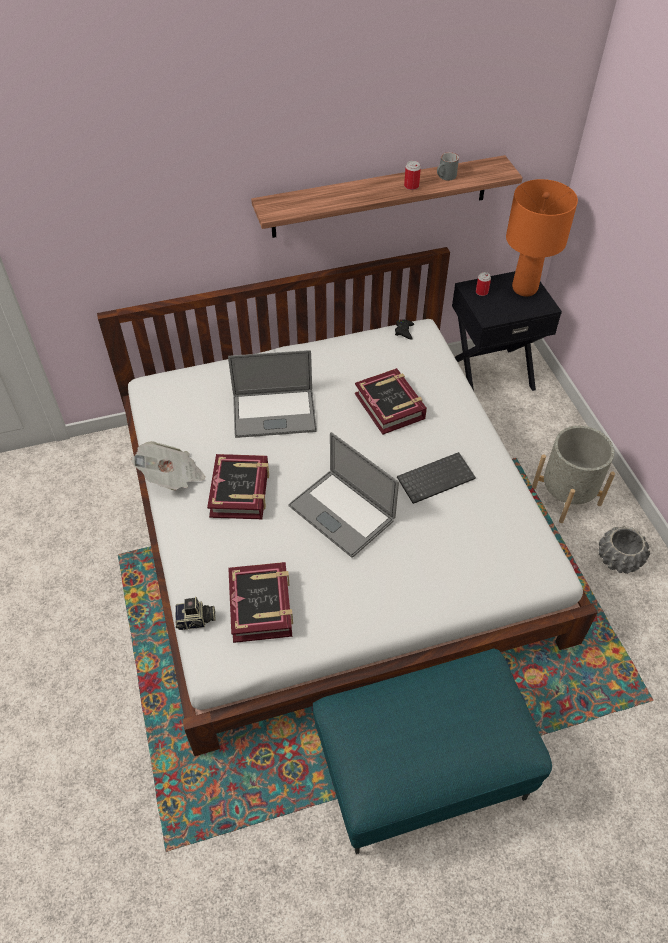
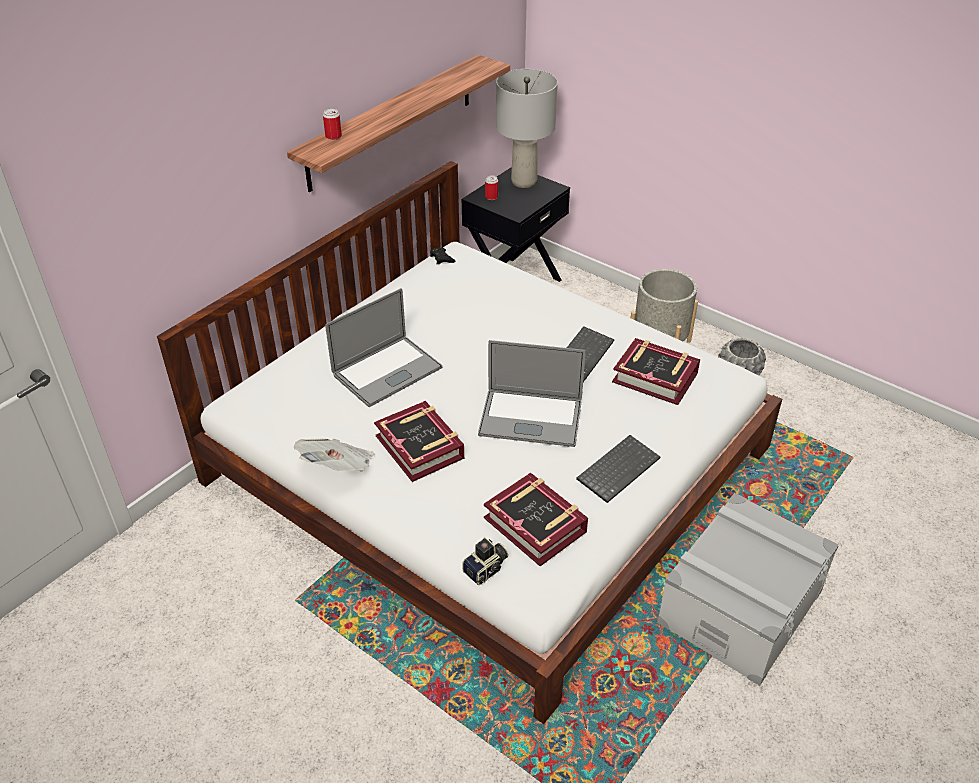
camera: 35 degrees left, 10 degrees down
(369, 596) = (618, 468): none -> keyboard
(390, 406) = (488, 319): book -> book (655, 377)
(411, 186) = (426, 98): can -> can (333, 136)
(421, 767) = (740, 607): turquoise ottoman -> grey storage box
(445, 177) = (447, 83): grey mug -> none
(524, 289) = (524, 182): orange table lamp -> grey table lamp

